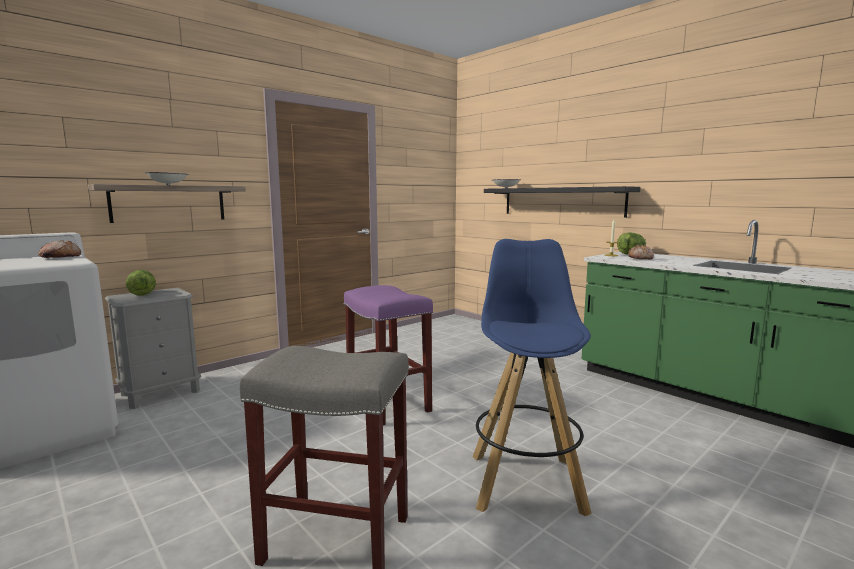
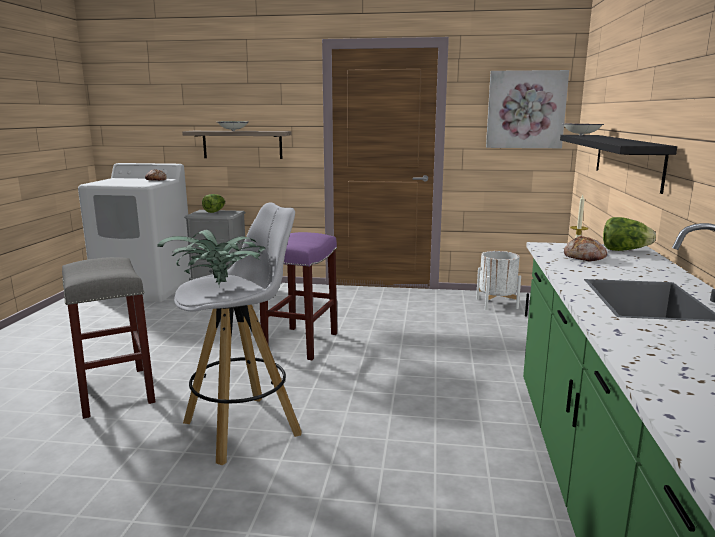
camera: 50 degrees right, 5 degrees up
(427, 172) = (525, 109): none -> picture
(438, 329) = (496, 303): none -> white planter
(525, 482) = (244, 427): blue stool -> white stool
(527, 329) = (220, 286): none -> potted plant

